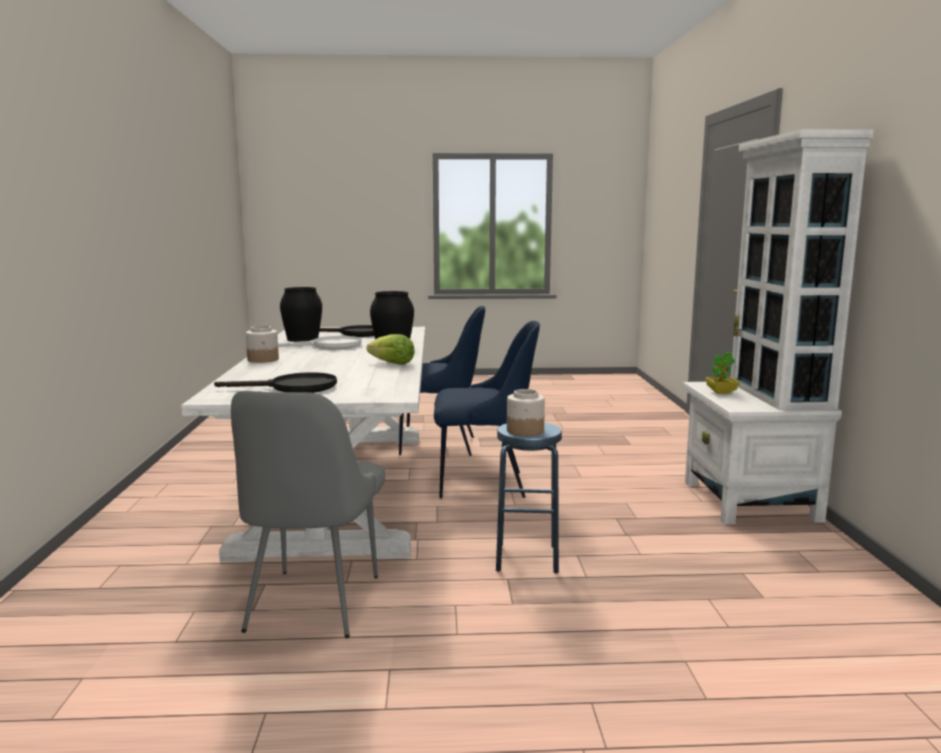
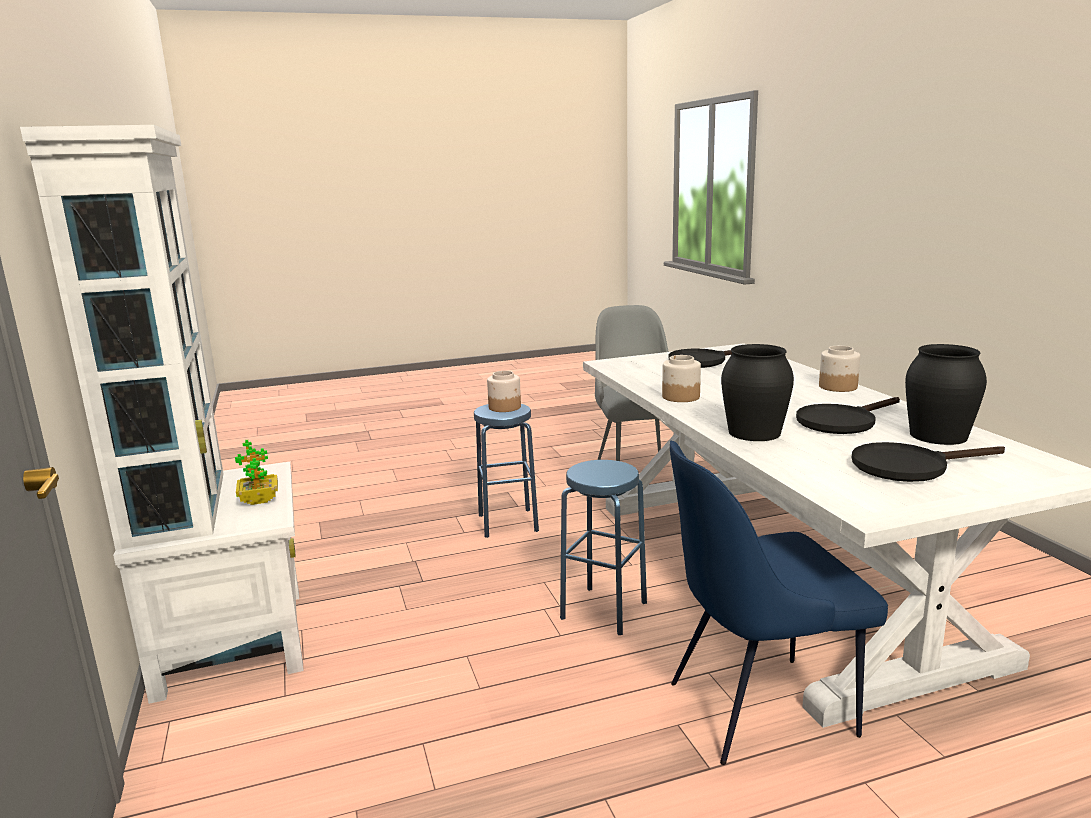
camera: 165 degrees right, 5 degrees up
(329, 346) = (842, 421): white frying pan -> black frying pan
(392, 364) = (680, 397): lettuce -> jar
(482, 484) = (603, 610): blue chair -> blue stool

